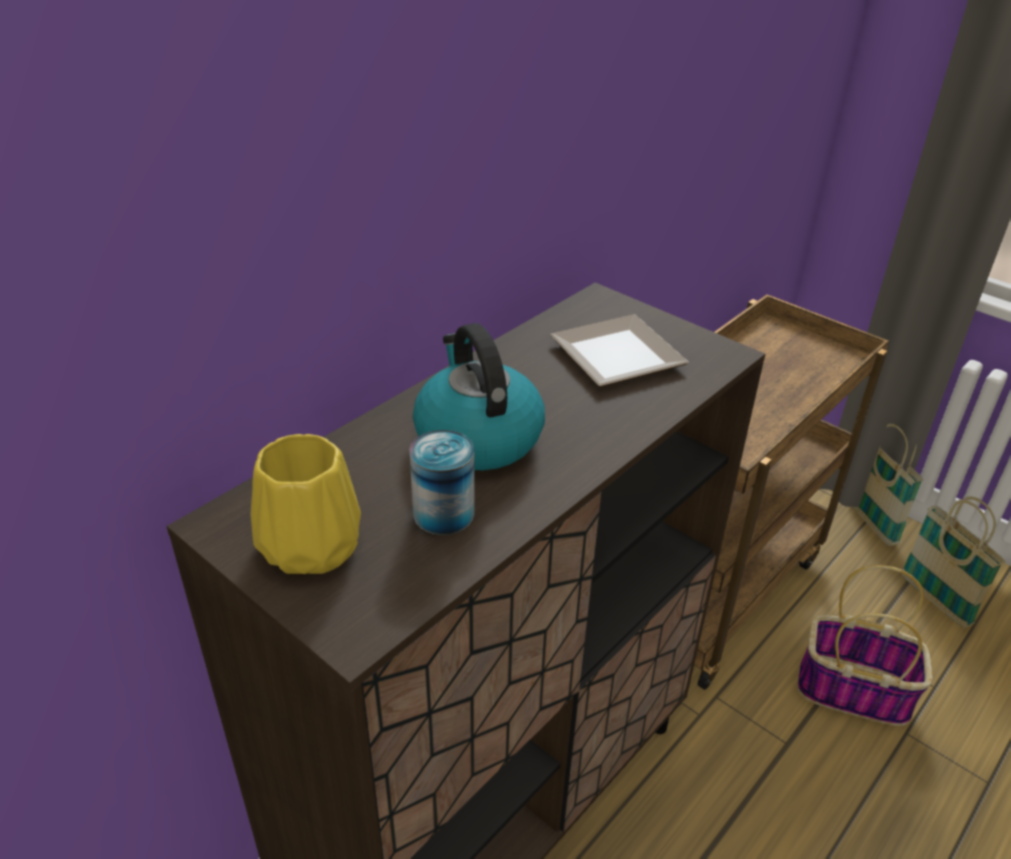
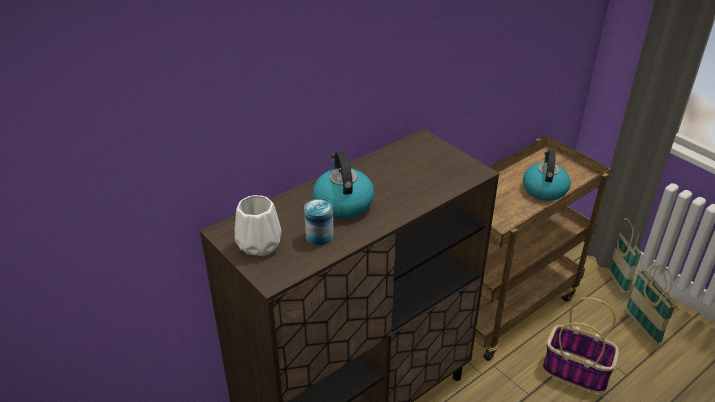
camera: 10 degrees right, 0 degrees up
(314, 546) = (260, 244): yellow vase -> white vase
(618, 353) = (423, 167): plate -> none
(785, 384) = (544, 189): none -> kettle

